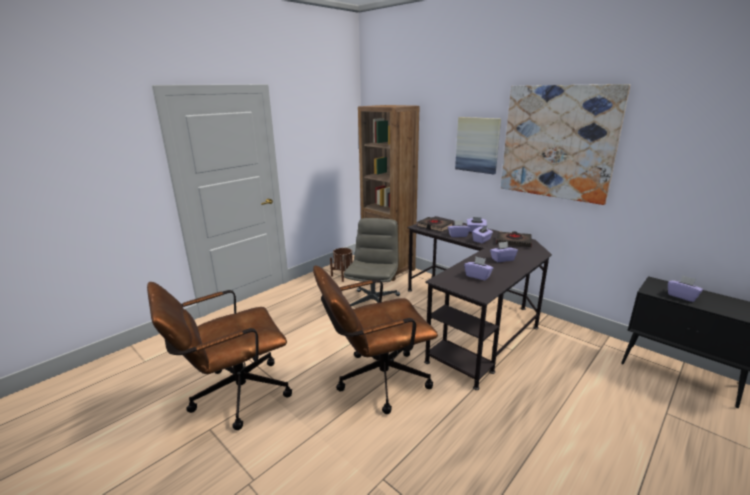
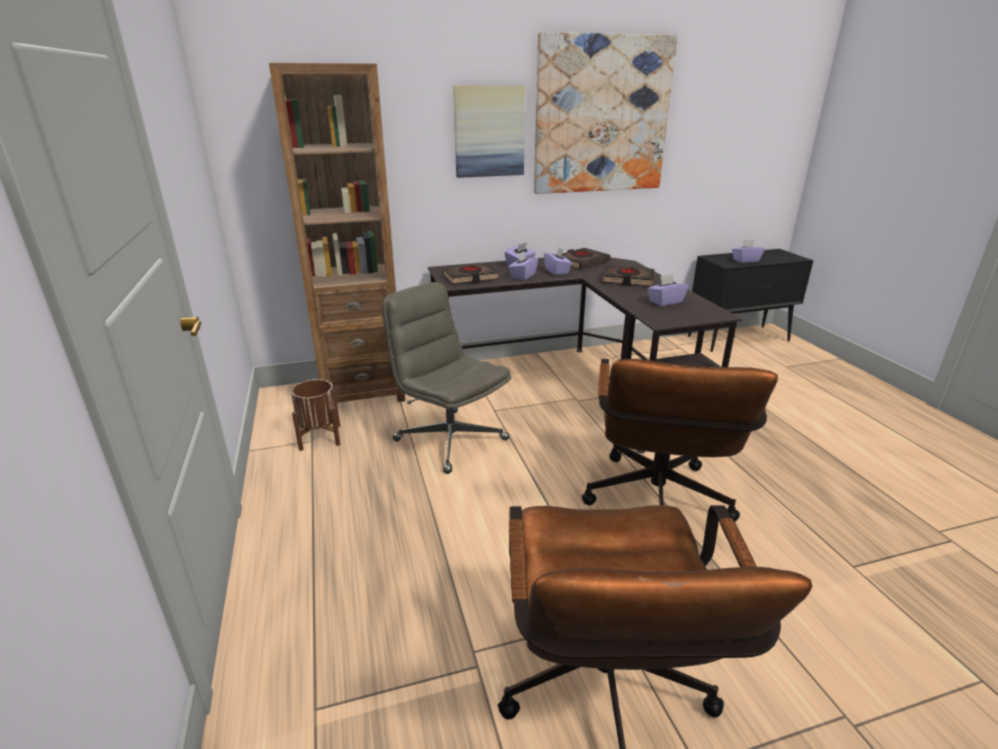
camera: 60 degrees left, 5 degrees up
(502, 259) = (627, 280): purple tissue box -> black book

